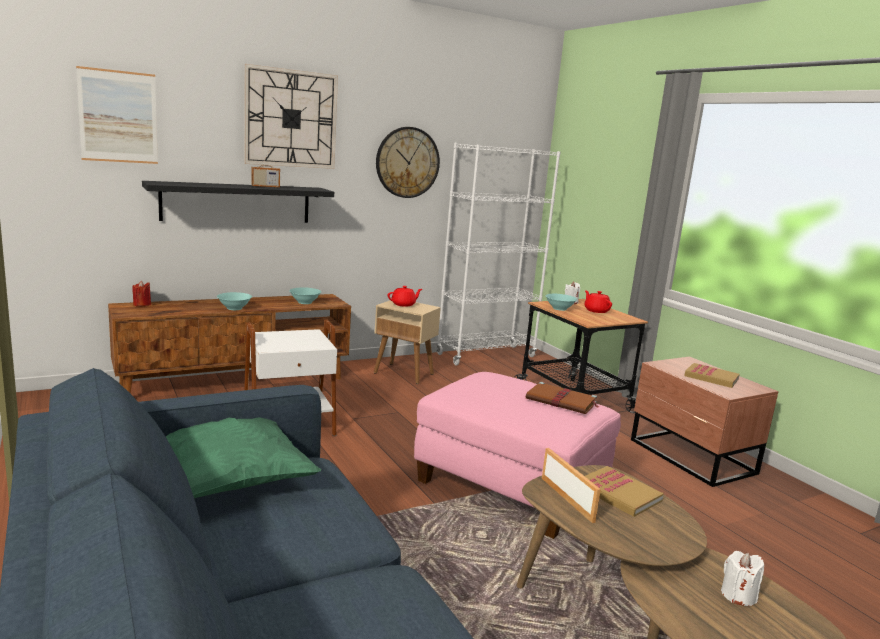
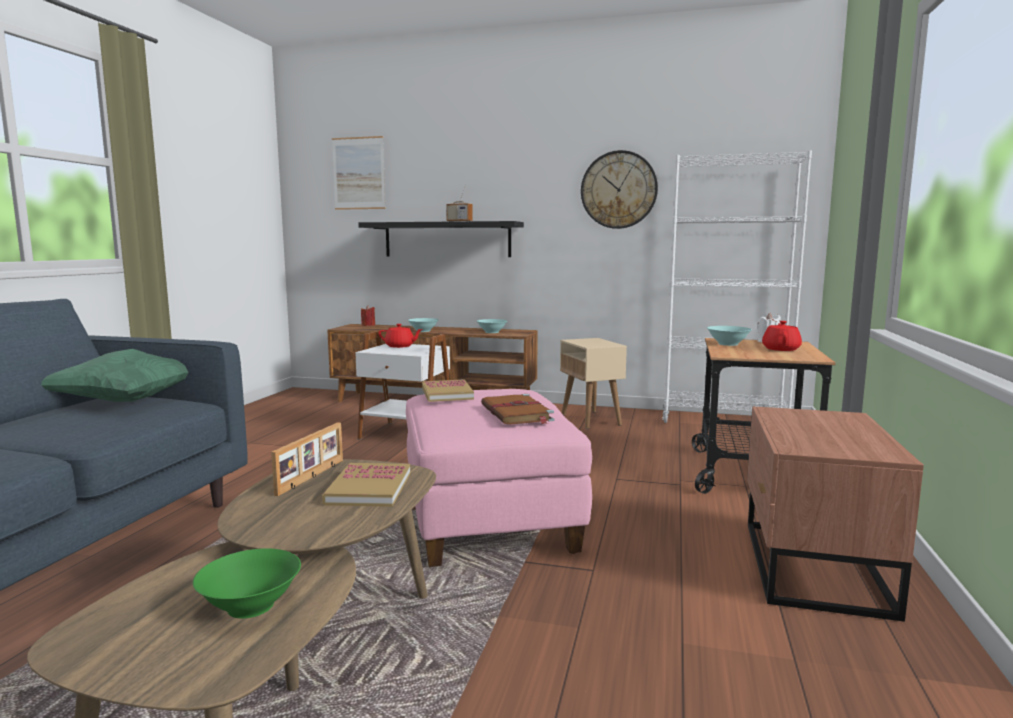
camera: 45 degrees right, 5 degrees down
(291, 118) = (492, 158): wall clock -> none
(404, 304) = (590, 341): red teapot -> red teapot (400, 346)
(711, 377) = (825, 432): book -> book (447, 393)
(738, 595) = (252, 606): white candle -> green bowl

